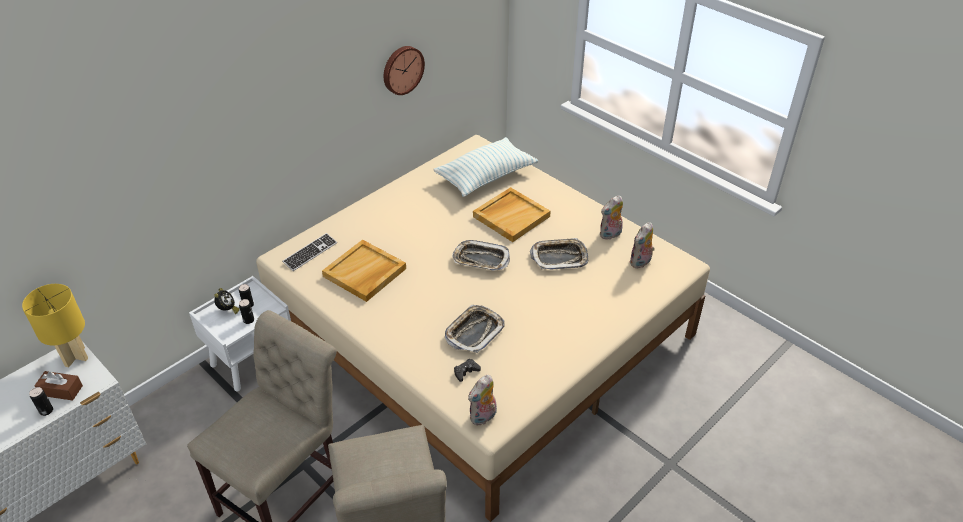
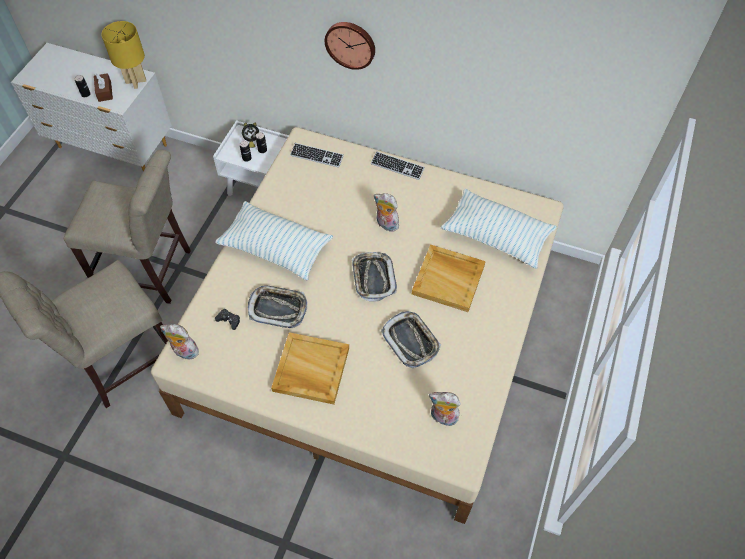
camera: 65 degrees right, 15 degrees up
(364, 273) = (311, 202): beige tray -> beige tray (310, 370)
(367, 206) = (397, 166): none -> keyboard
(402, 69) = (491, 86): wall clock -> wall clock (351, 44)
(402, 313) = (276, 248): none -> pillow
(610, 235) = (471, 376): plush toy -> plush toy (385, 225)

